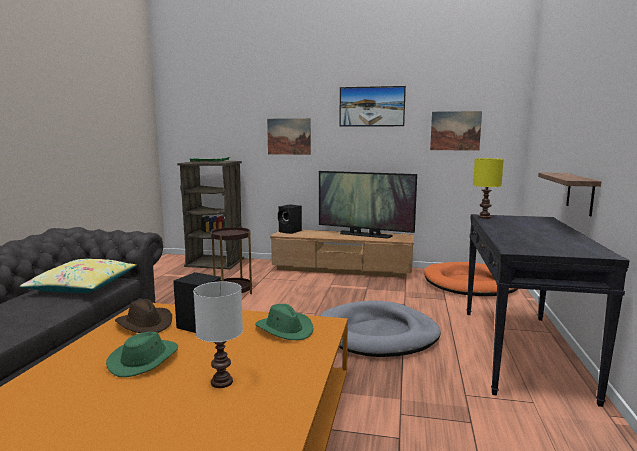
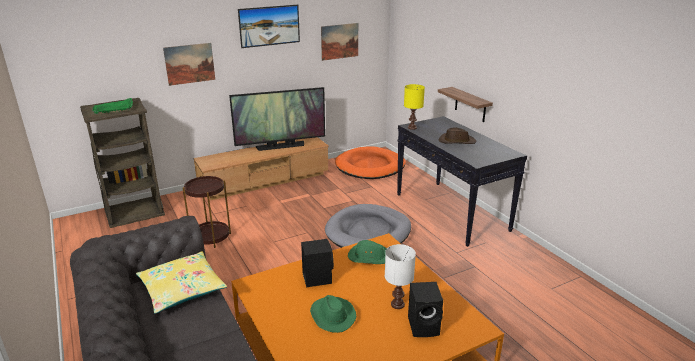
camera: 40 degrees left, 15 degrees up
(145, 323) = (278, 294): brown hat -> brown hat (456, 141)
(290, 231) = (211, 159): black speaker -> black speaker (424, 326)

